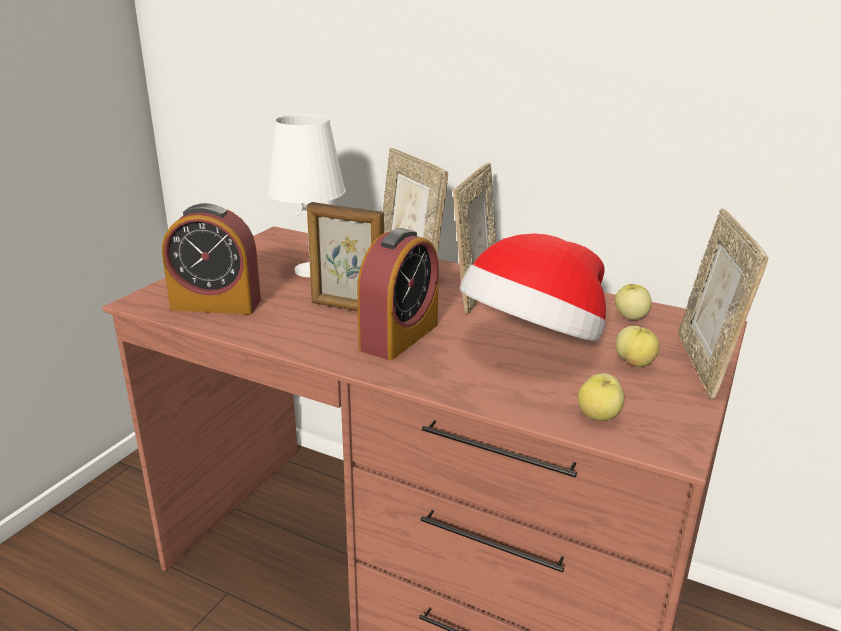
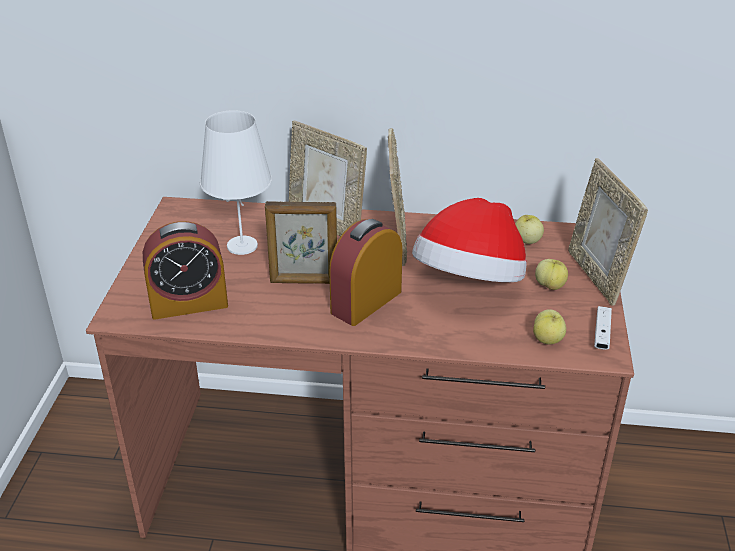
camera: 20 degrees left, 10 degrees up
(399, 337) = (366, 302): alarm clock -> alarm clock turned 150 degrees counterclockwise
(679, 425) = (602, 334): none -> white game controller

